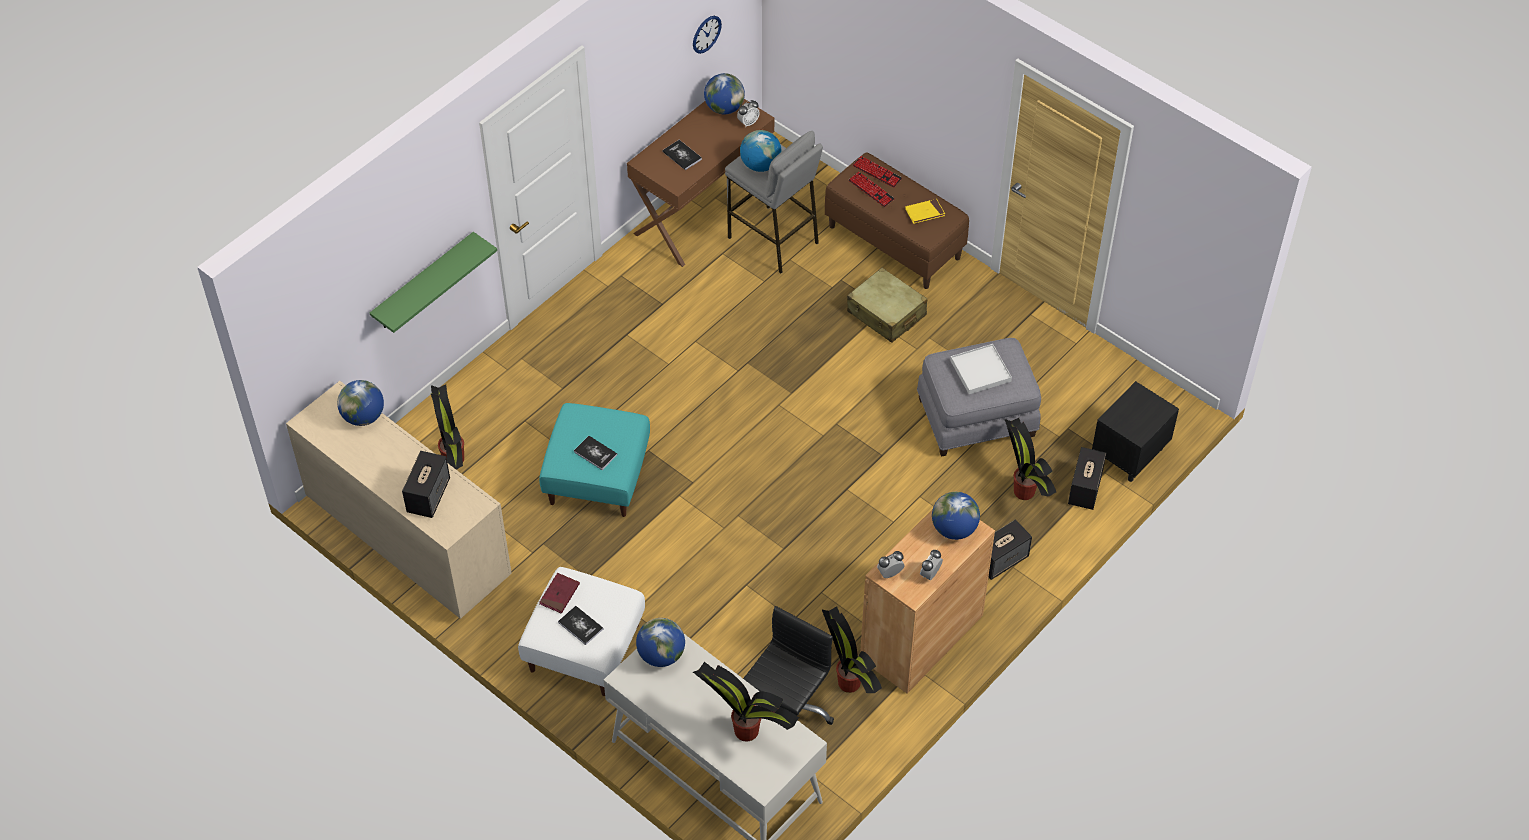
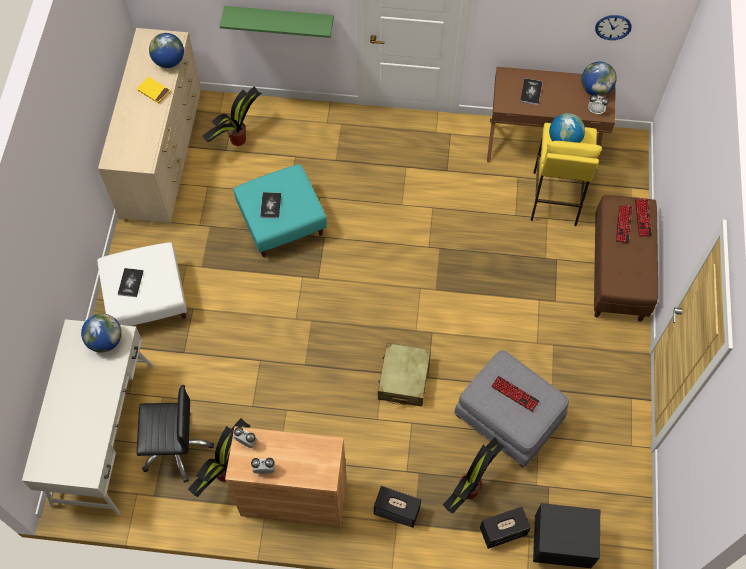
camera: 55 degrees right, 10 degrees up
(428, 495) = (133, 132): speaker -> none
(559, 594) = (147, 256): red book -> none
(745, 729) = (77, 429): potted plant -> none
(773, 240) = (554, 199): grey stool -> yellow stool
(886, 313) = (551, 305): beige suitcase -> beige suitcase (403, 379)
(924, 212) = (634, 270): yellow book -> yellow book (154, 91)
(954, 529) = (317, 462): globe -> none
(980, 371) = (515, 394): white tray -> keyboard

